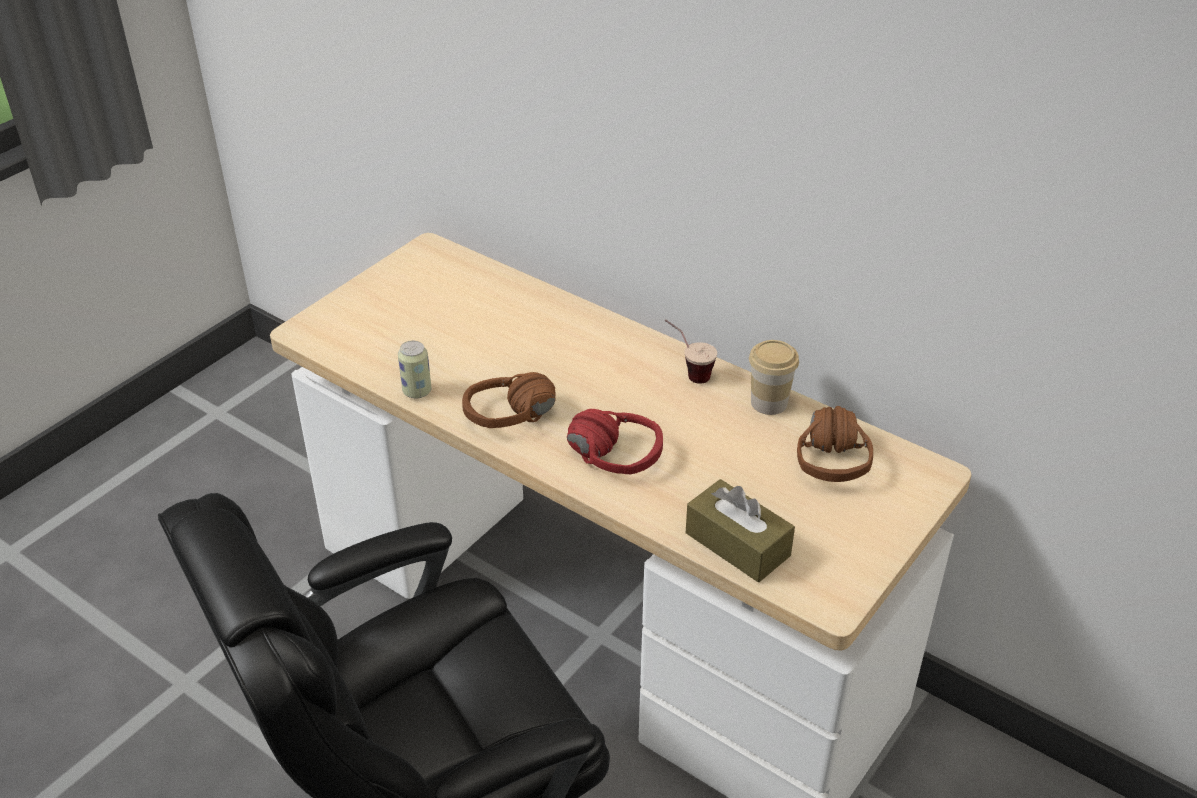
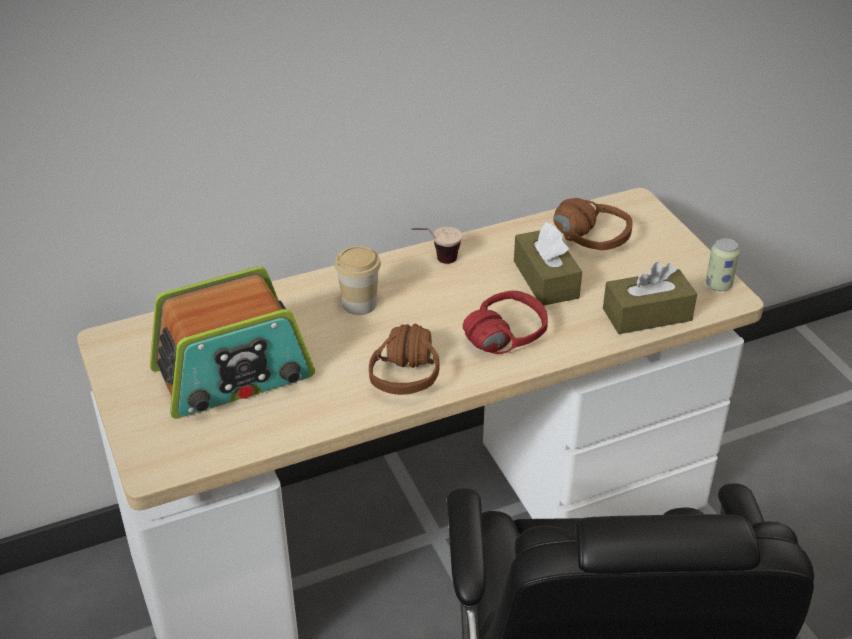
camera: 60 degrees left, 0 degrees up
(417, 391) = (323, 420): can -> can (718, 285)
(437, 323) = (233, 374): none -> radio
(728, 452) = (545, 279): none -> brown tissue box
(769, 403) = (505, 238): cup -> cup (359, 304)

